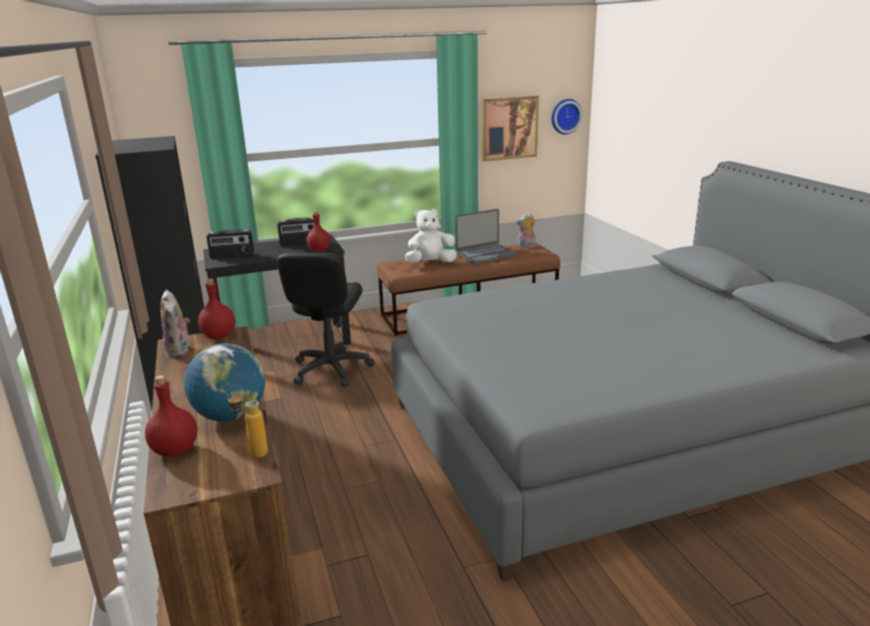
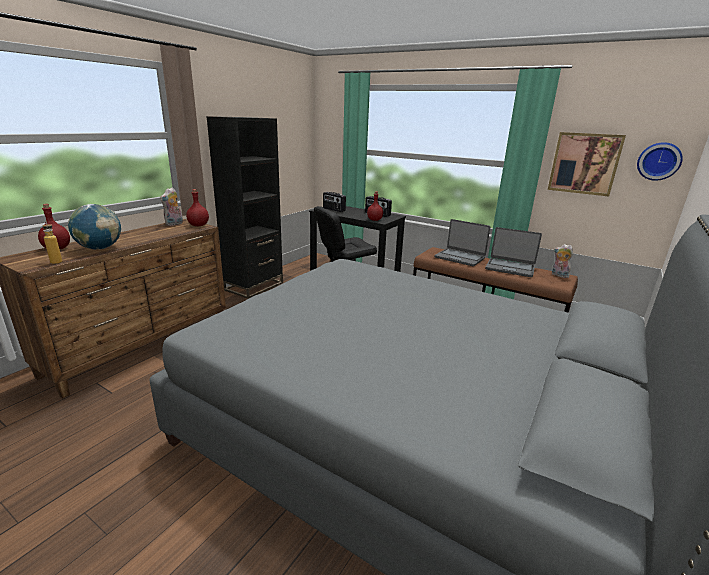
camera: 50 degrees right, 0 degrees up
(430, 263) = (459, 258): white plush toy -> laptop

